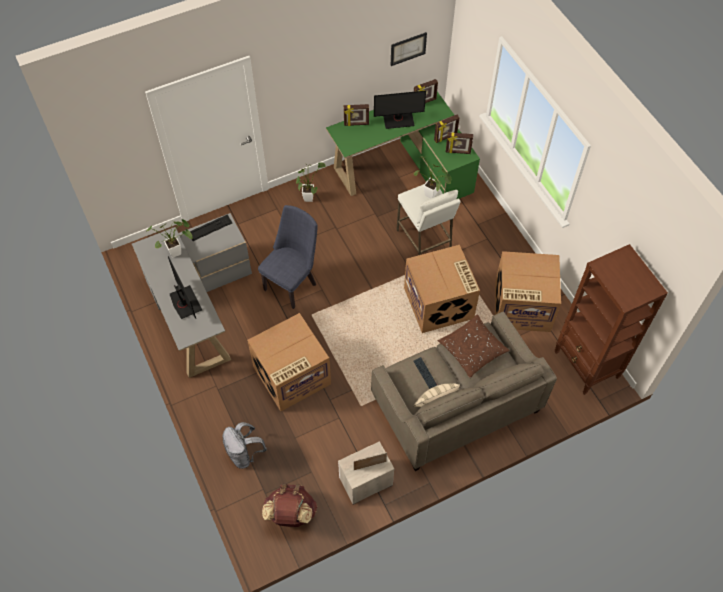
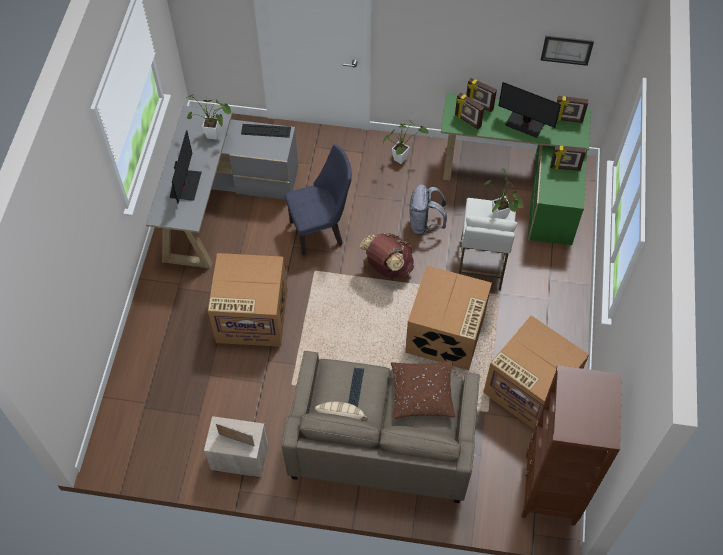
camera: 35 degrees right, 0 degrees up
(244, 454) = (155, 361): grey backpack -> grey backpack (425, 224)
(291, 514) = (151, 441): brown backpack -> brown backpack (387, 267)
(458, 152) = (565, 189): picture frame -> picture frame (467, 121)

